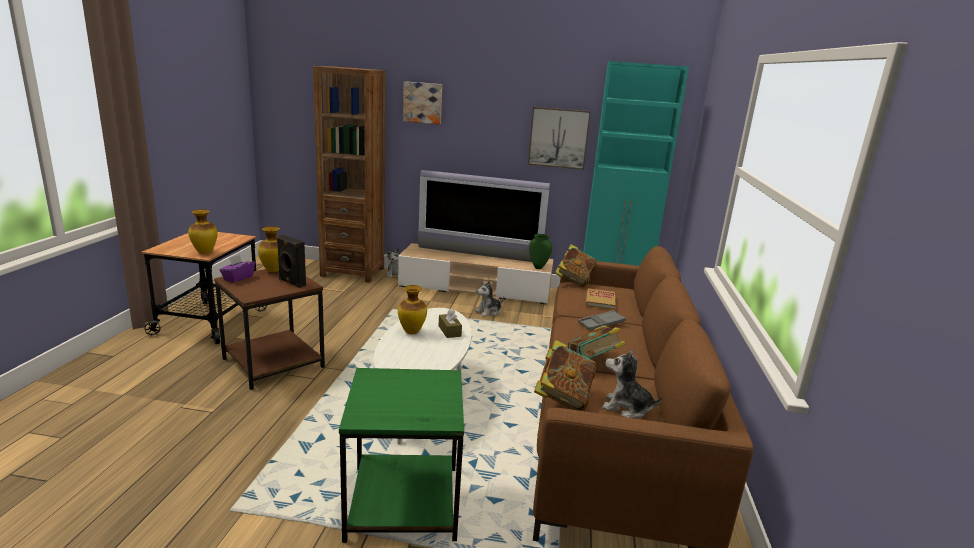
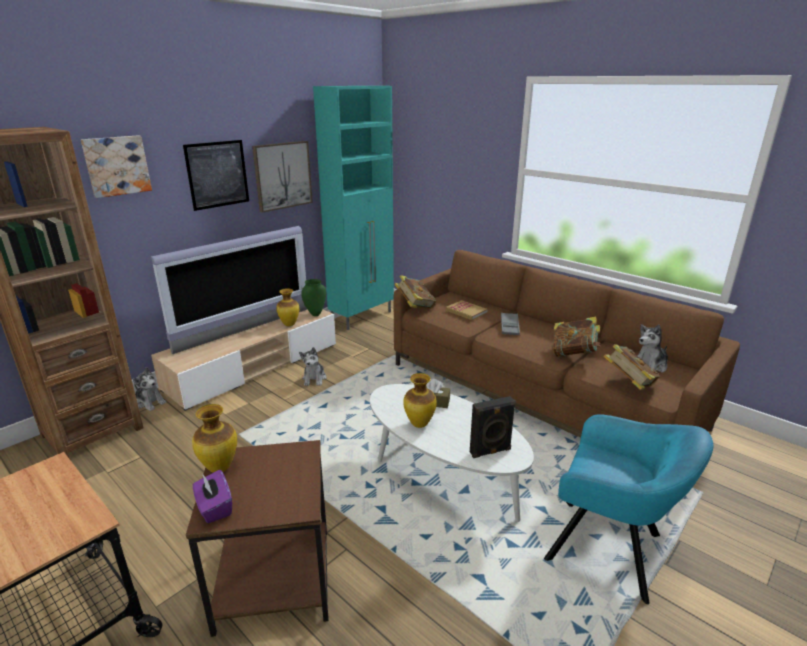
camera: 55 degrees left, 5 degrees up
(204, 253) = (76, 522): vase -> vase (289, 324)
(291, 283) = (283, 461): black speaker -> black speaker (490, 452)
(402, 504) = (609, 550): green side table -> turquoise armchair
(496, 124) = (217, 174): none -> picture

